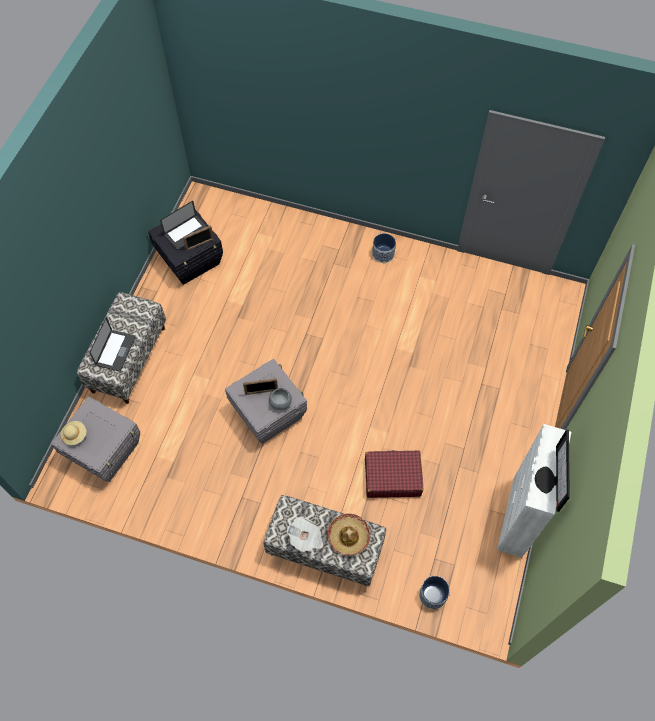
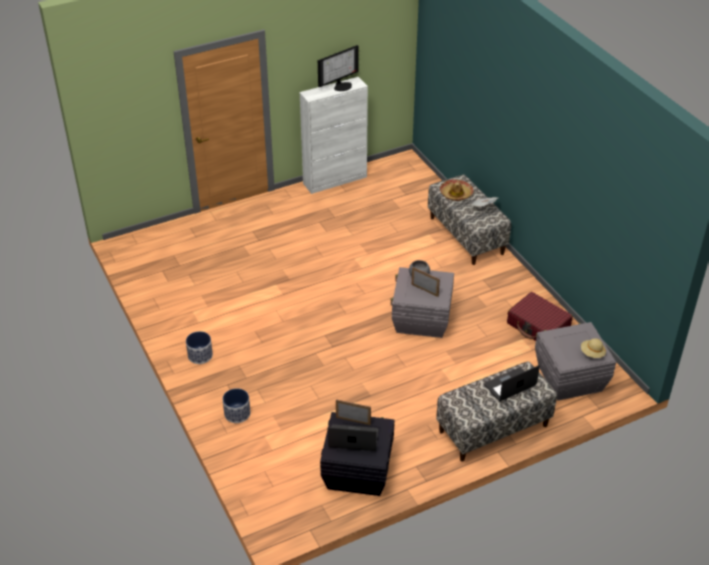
camera: 135 degrees left, 20 degrees down
(392, 477) = (382, 238): red suitcase -> red suitcase (538, 326)
(432, 595) = (428, 184): planter -> planter (237, 413)

